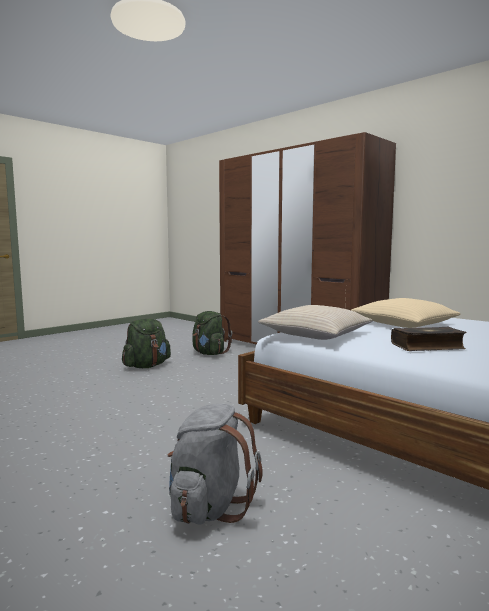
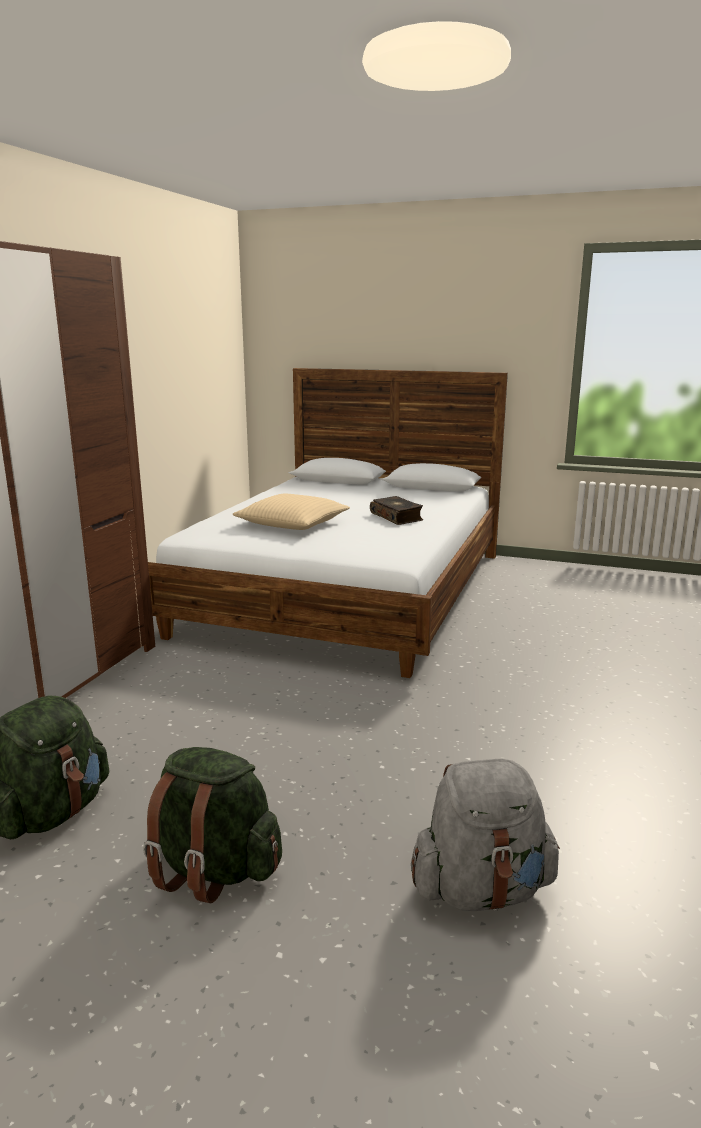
camera: 115 degrees left, 10 degrees up
(209, 506) = (572, 660): grey backpack -> grey backpack (481, 890)
(316, 334) = (390, 546): beige pillow -> none

